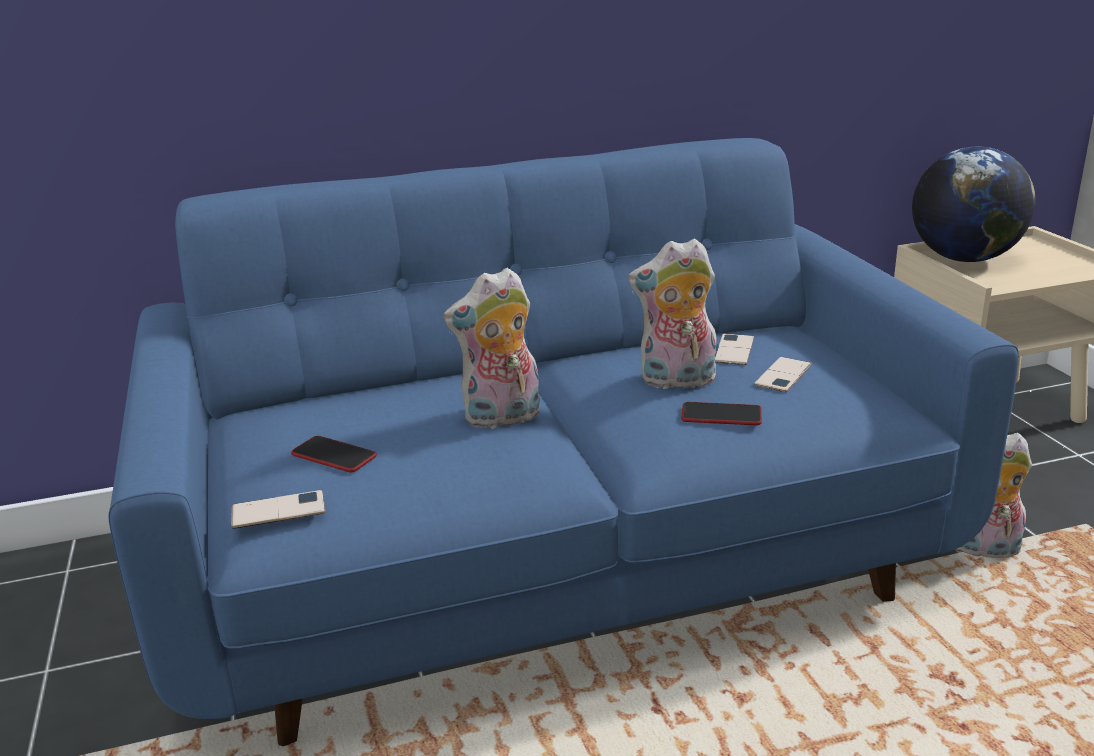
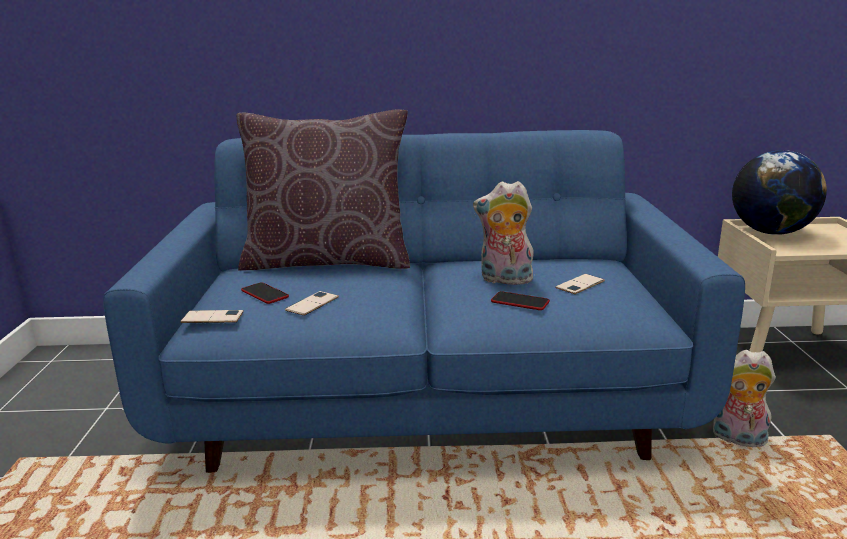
camera: 15 degrees right, 5 degrees down
(388, 381) = (327, 261): none -> brown pillow
(502, 419) = (378, 287): plush toy -> none
(734, 350) = (557, 267): phone -> phone (312, 304)

